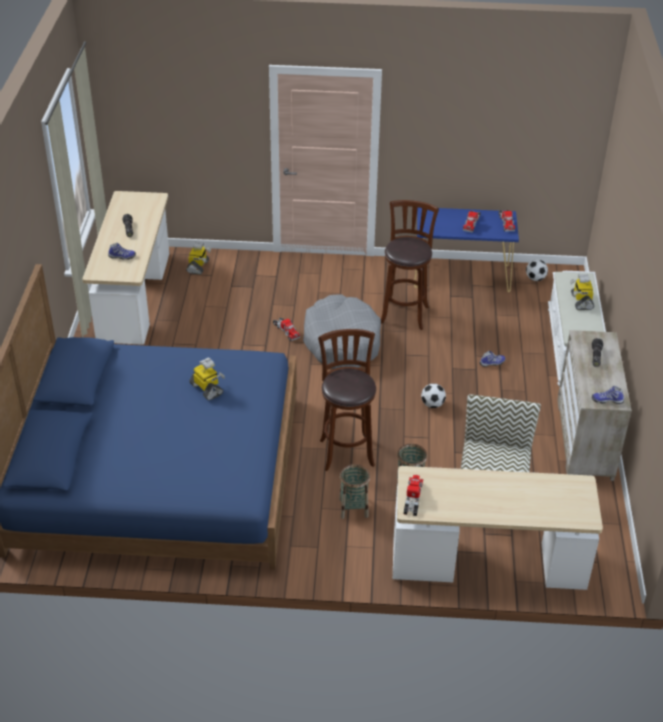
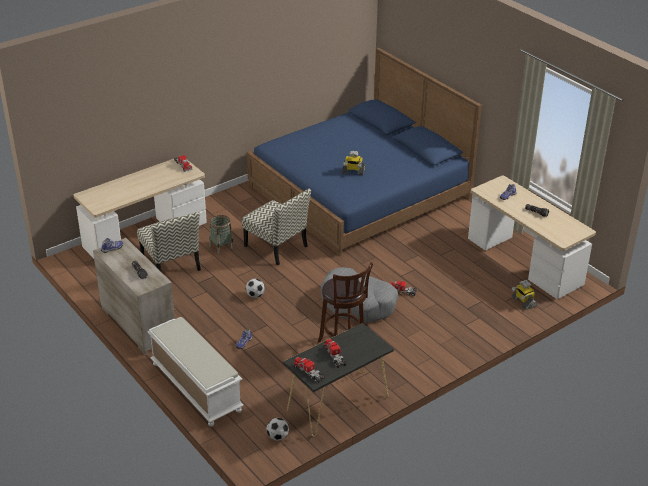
camera: 140 degrees right, 5 degrees down
(346, 450) = (277, 246): brown stool -> chair
(353, 508) = (240, 224): basket -> none
(462, 276) = (337, 403): blue console table -> black console table
(581, 301) = (195, 355): toy robot -> none

